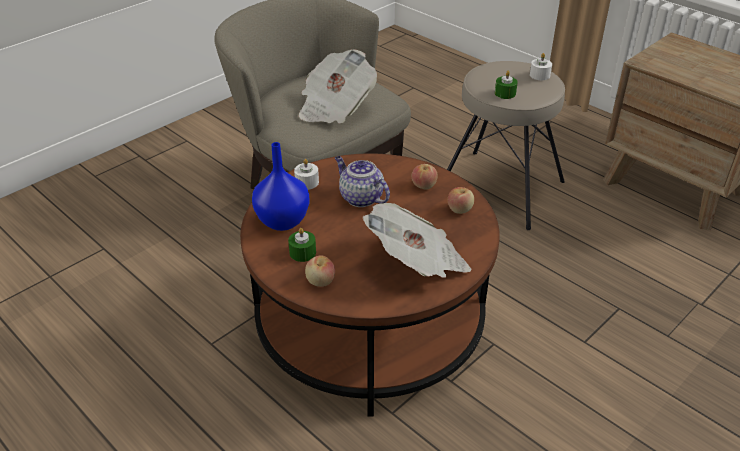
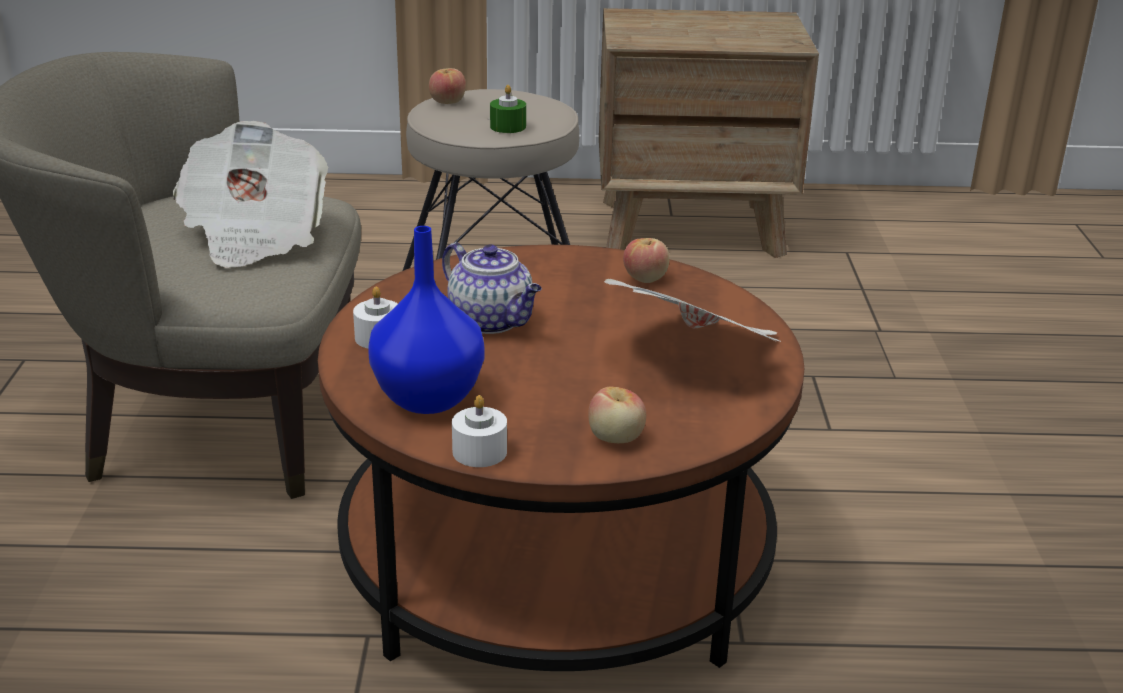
camera: 45 degrees left, 10 degrees down
(302, 252) = (528, 419): green candle -> none
(360, 198) = (493, 321): teapot -> teapot turned 135 degrees counterclockwise
(423, 186) = (554, 273): apple -> apple (447, 102)
(539, 75) = (516, 96): white candle -> white candle (479, 451)

